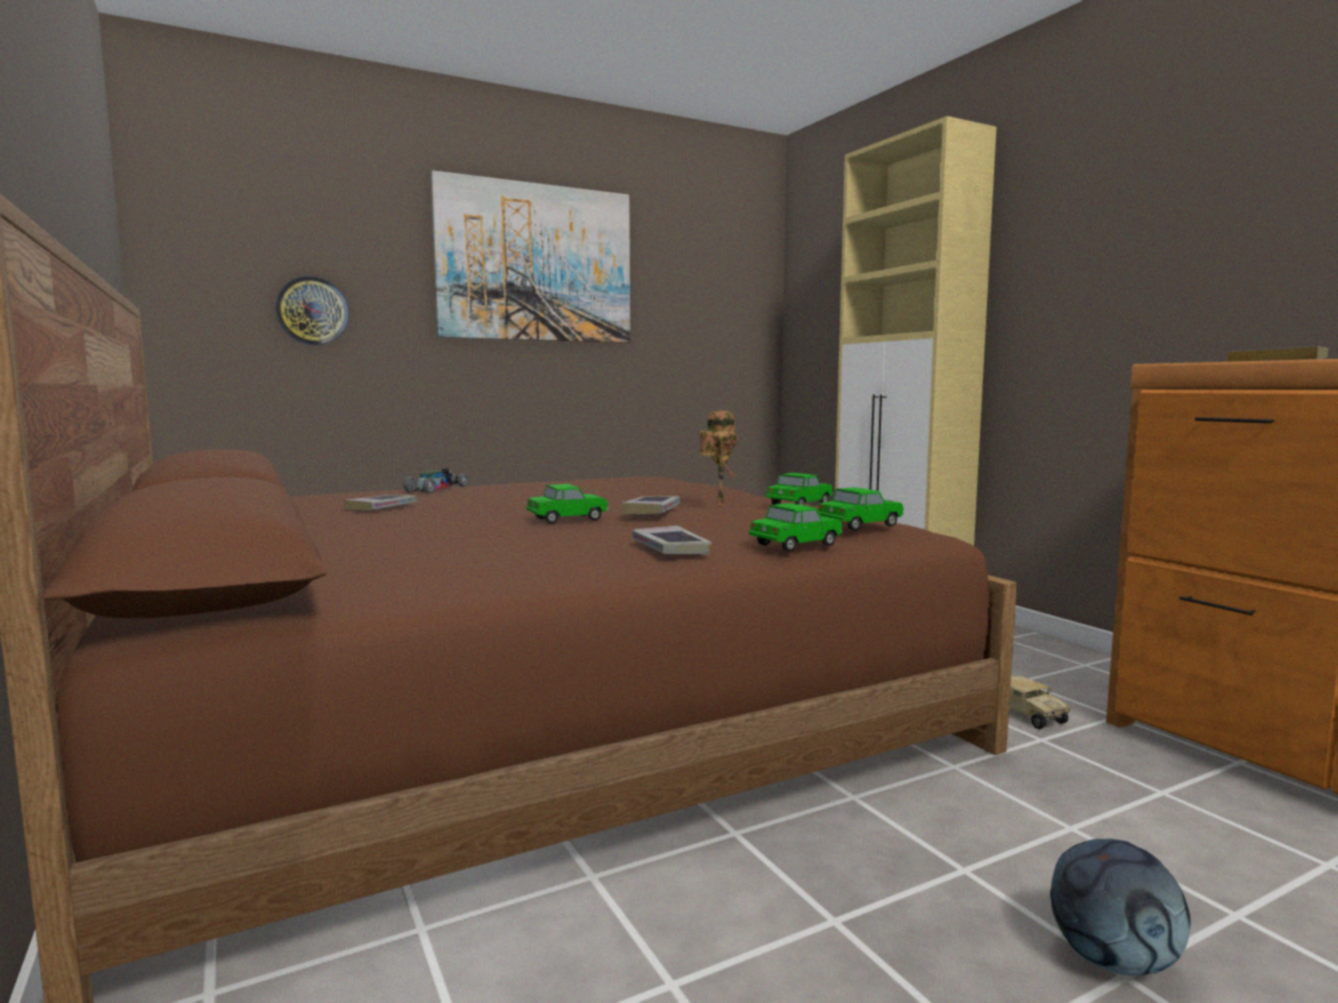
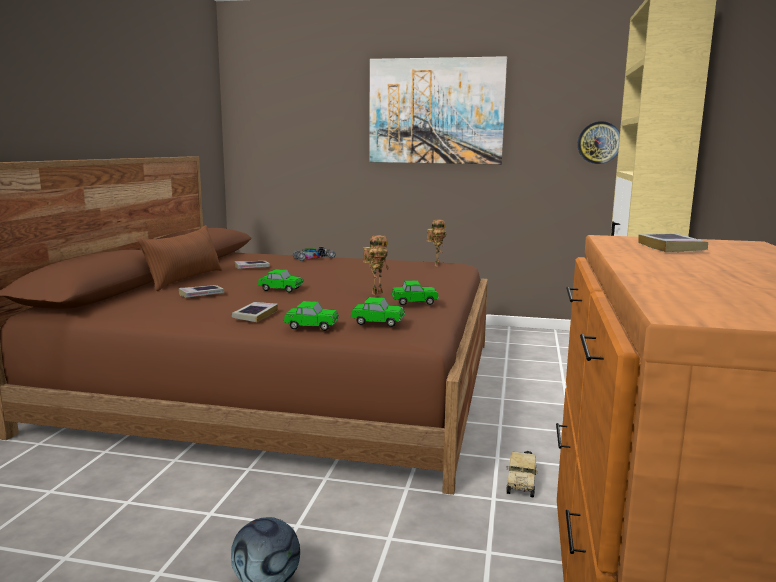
camera: 40 degrees right, 5 degrees up
(312, 311) = (303, 148): wall clock -> wall clock (599, 142)
(321, 534) = (185, 279): none -> brown pillow
(635, 478) = (436, 265): none -> toy robot
(652, 511) = (322, 292): book -> book (201, 295)

